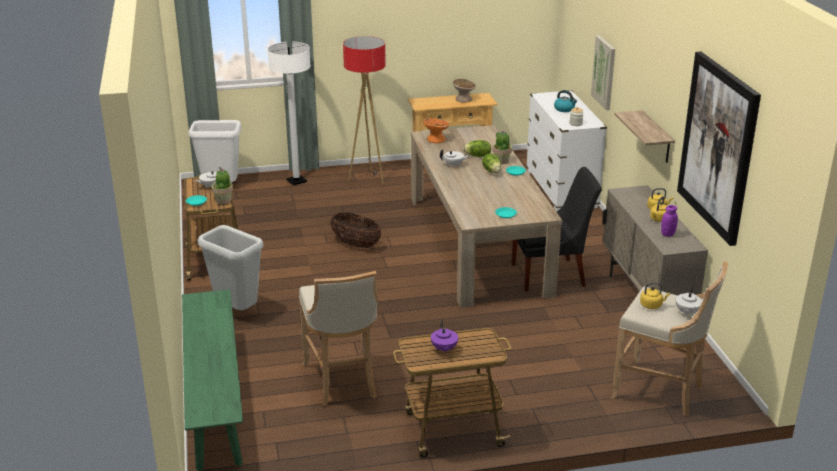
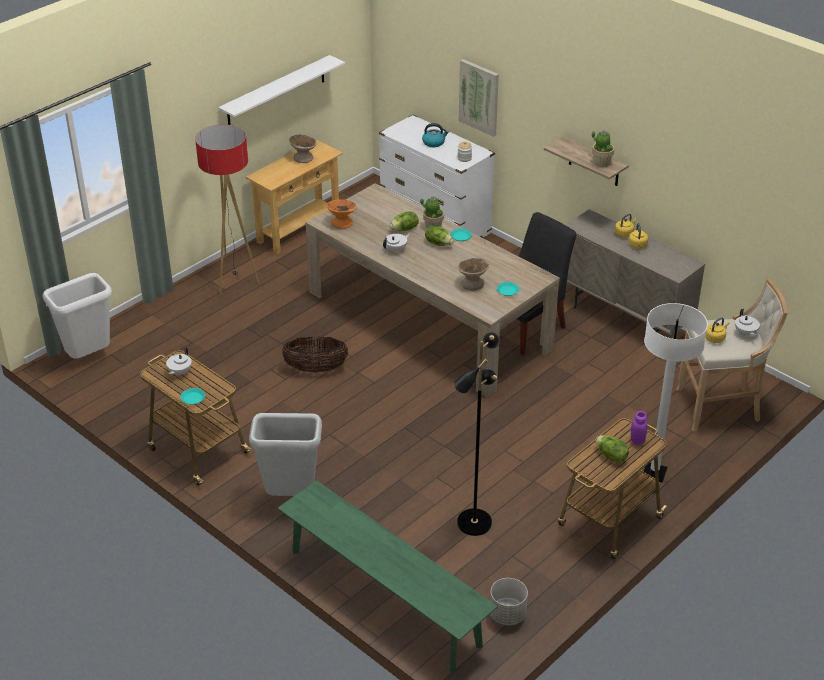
camera: 35 degrees left, 10 degrees up
(223, 200) = (218, 384): potted plant -> potted plant (601, 162)
(286, 453) = (507, 615): none -> grey planter
(296, 181) = (163, 315): white floor lamp -> white floor lamp (654, 473)
(343, 382) = (473, 522): beige stool -> black floor lamp
(444, 349) = (611, 456): purple teapot -> lettuce
(450, 35) = (276, 92): none -> white shelf
(483, 202) = (472, 284): none -> beige bowl
(667, 234) = (660, 259): purple jar -> purple jar (637, 440)
(718, 146) = (705, 170): picture -> none

